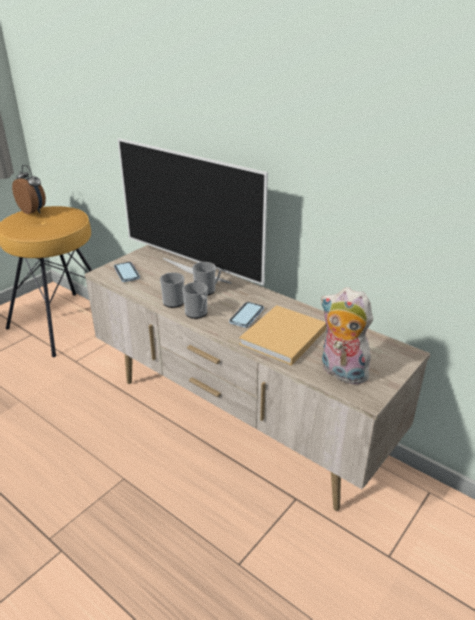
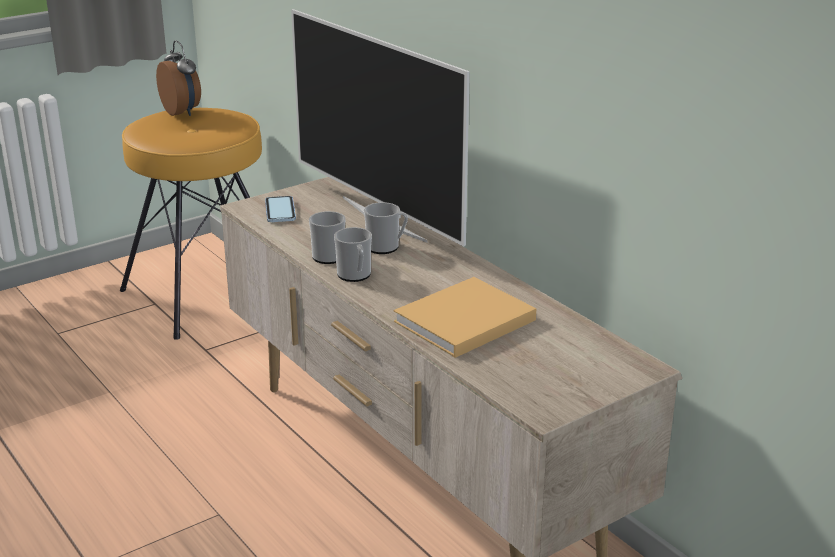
camera: 15 degrees right, 5 degrees down
(246, 316) = (426, 287): phone -> none
(340, 372) = (522, 376): plush toy -> none

